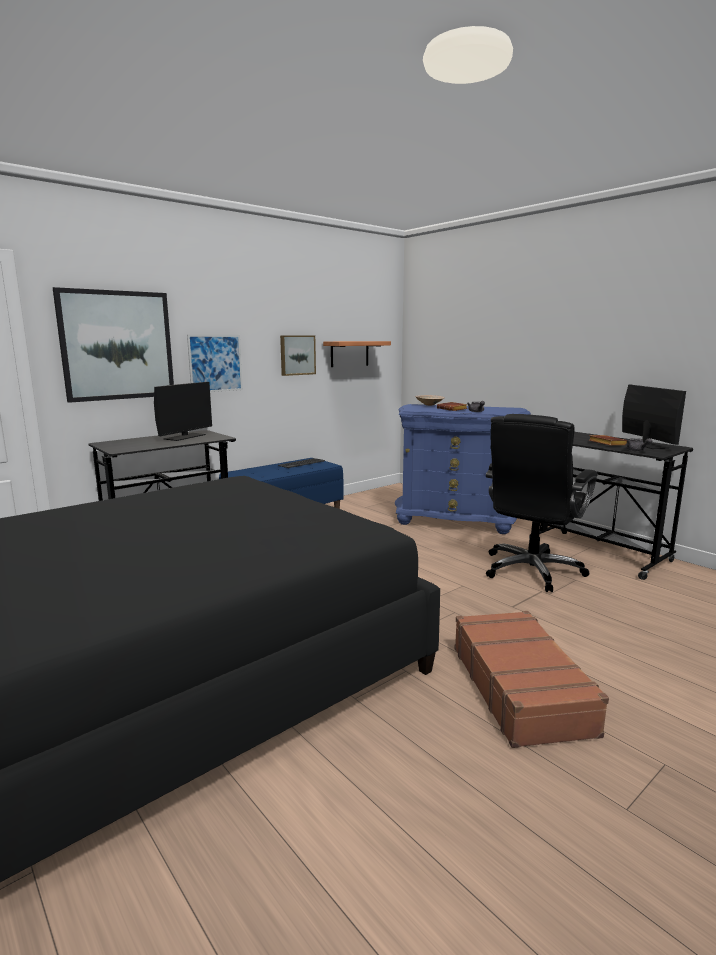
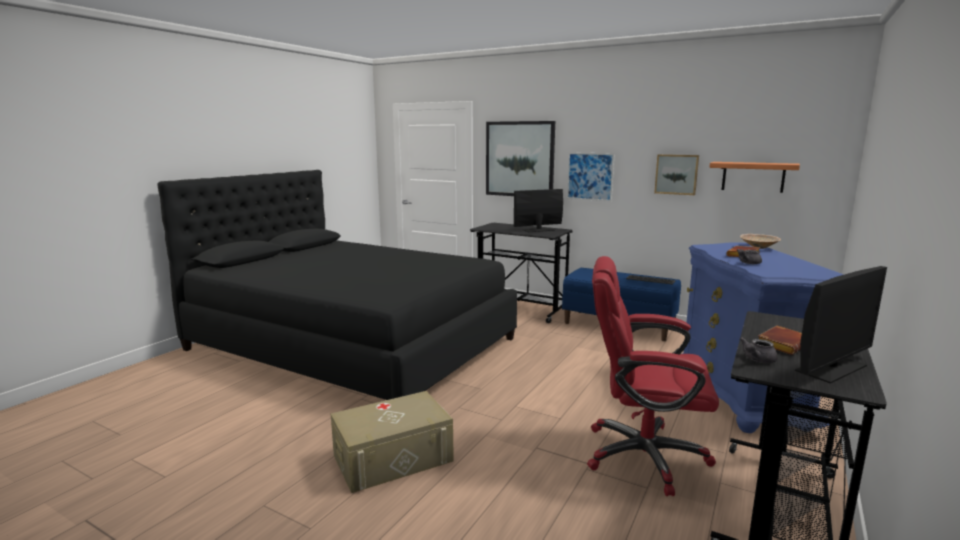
camera: 70 degrees right, 0 degrees up
(185, 437) = (538, 230): monitor -> monitor turned 150 degrees clockwise
(520, 688) = (393, 458): brown suitcase -> beige storage box
(532, 570) = (644, 455): black office chair -> red office chair

